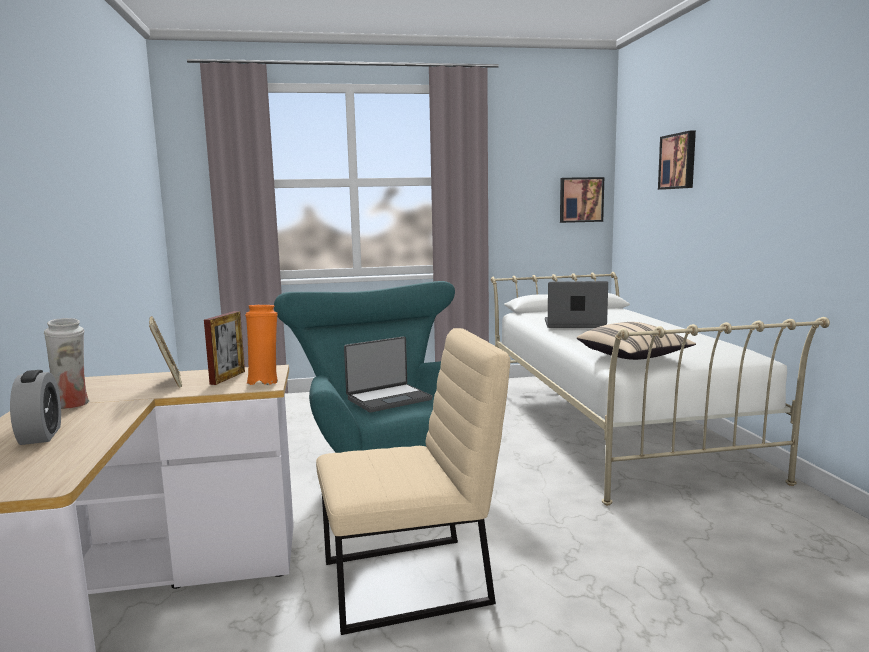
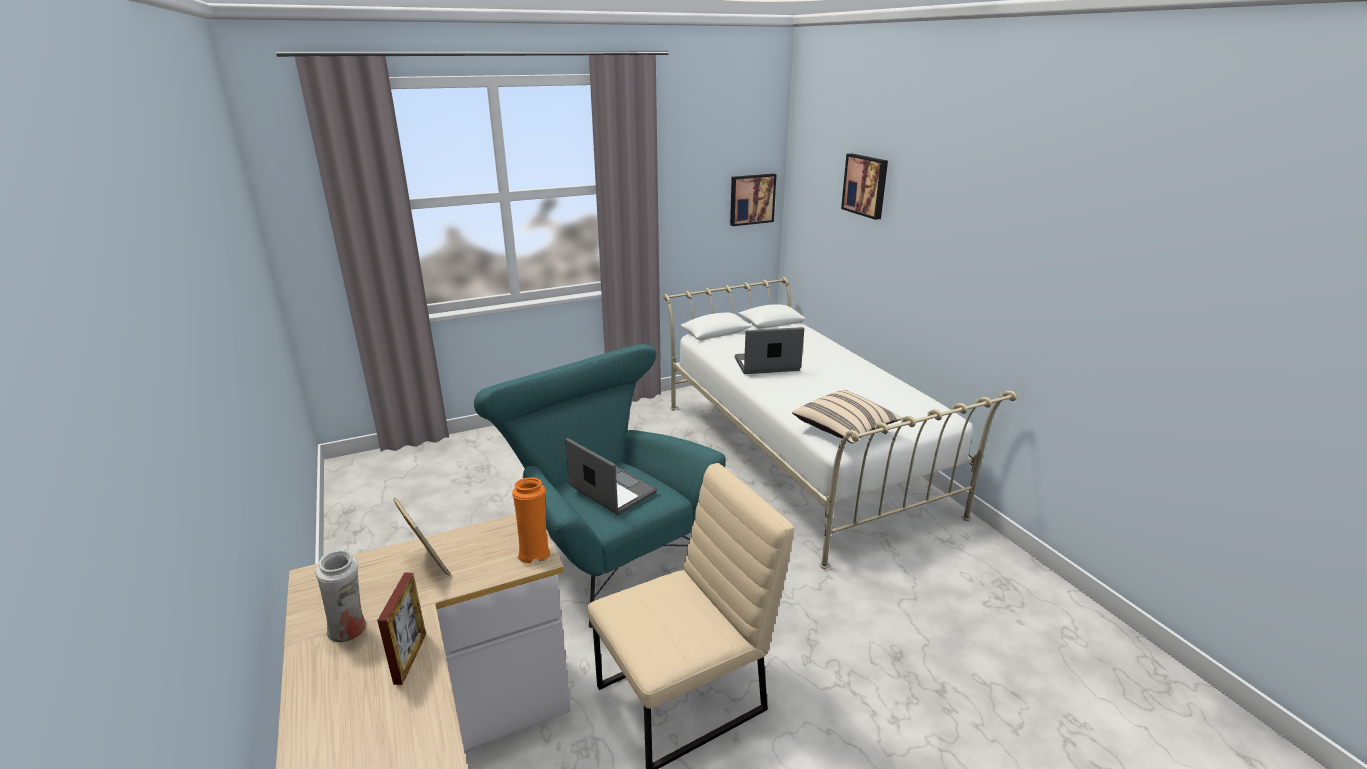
camera: 15 degrees left, 15 degrees up
(40, 435) = (362, 702): alarm clock -> none
(227, 377) = (488, 547): picture frame -> picture frame (410, 658)
(388, 399) = (611, 491): laptop -> laptop turned 90 degrees counterclockwise

